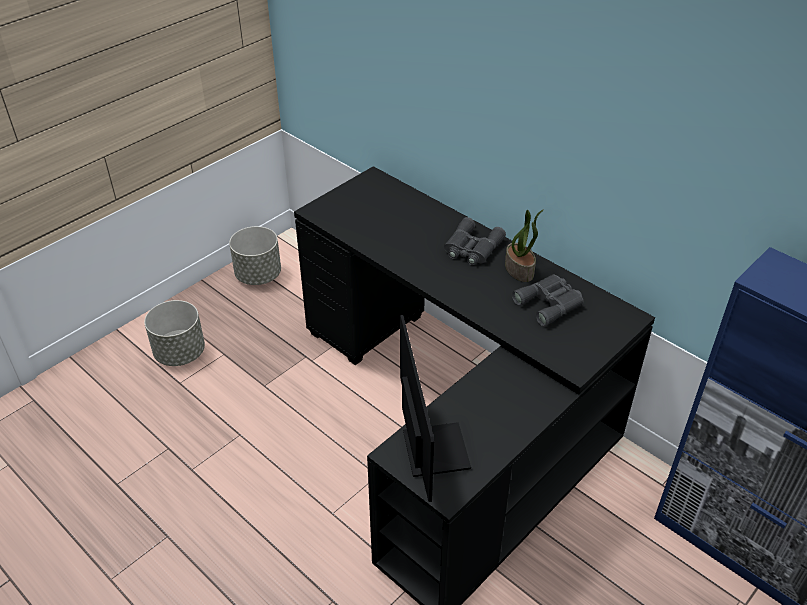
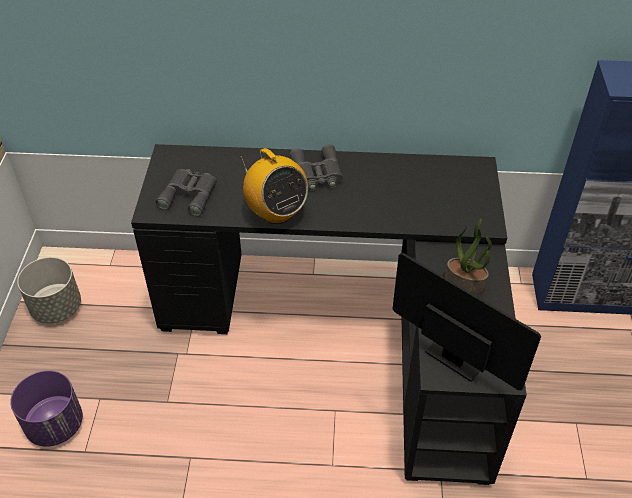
camera: 40 degrees left, 5 degrees up
(180, 353) = (55, 424): grey planter -> purple planter
(404, 260) = (276, 213): none -> radio
(520, 270) = (371, 171): potted plant -> potted plant (465, 282)
(550, 303) = (420, 186): grey binoculars -> grey binoculars (190, 194)

